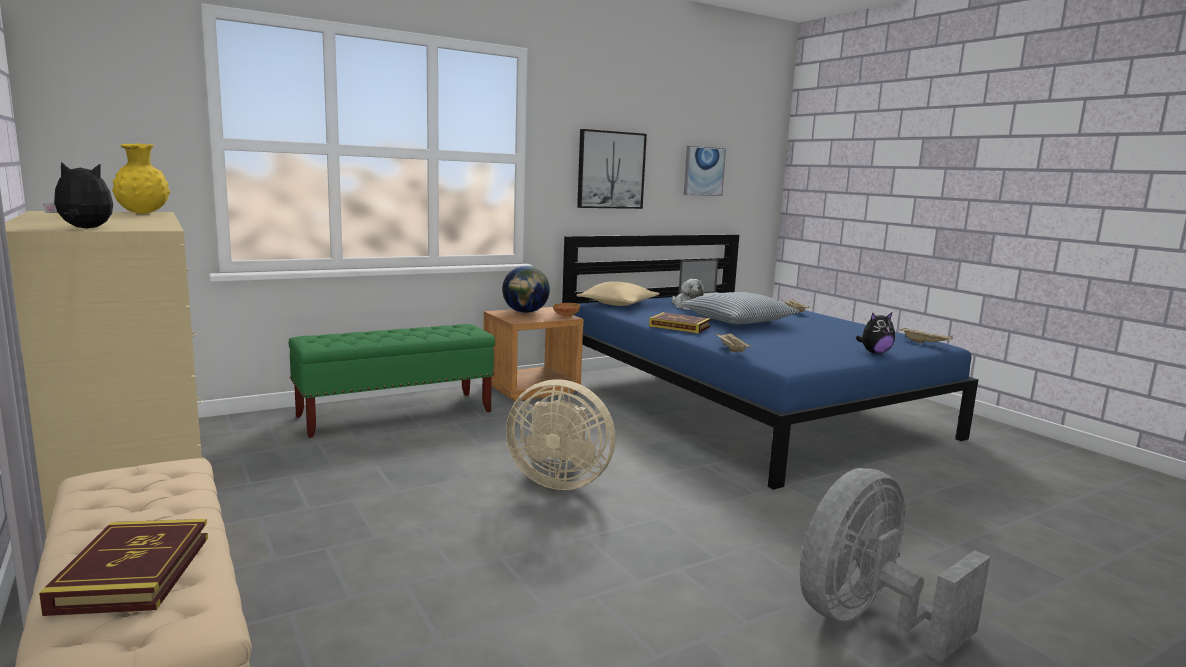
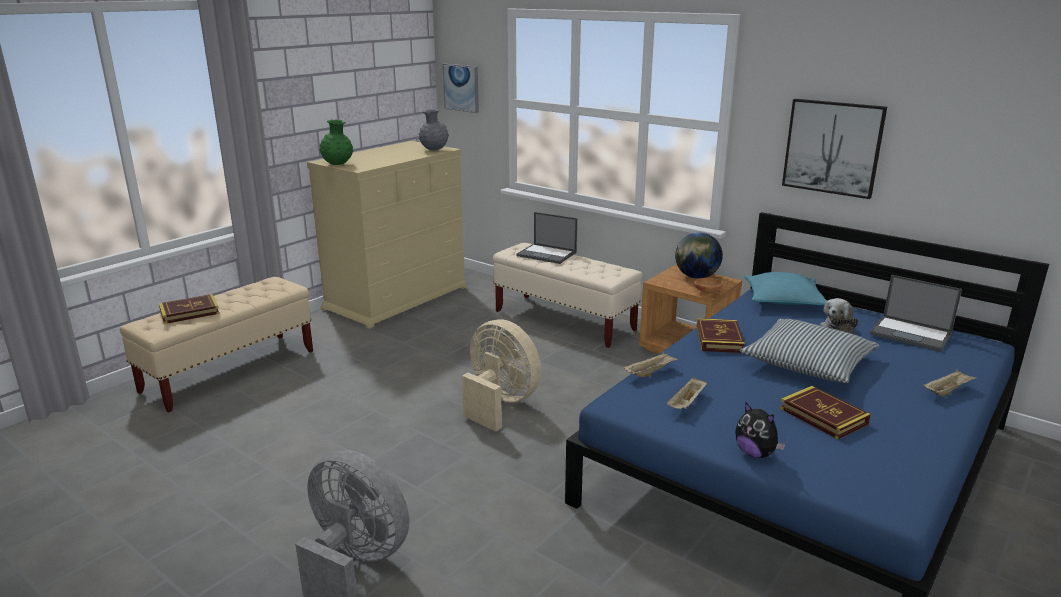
camera: 70 degrees right, 10 degrees up
(84, 228) = (338, 164): plush toy -> green vase
(143, 213) = (434, 150): yellow vase -> grey vase
(361, 335) = (547, 254): none -> laptop
(396, 414) = (564, 321): green bench -> beige bench
(559, 481) = (499, 403): beige fan -> beige fan turned 135 degrees clockwise
(618, 304) = (783, 300): beige pillow -> turquoise pillow
(703, 171) = (994, 163): picture -> picture (461, 88)
(821, 333) = (823, 416): none -> book
(925, 343) = (886, 495): beige tray -> beige tray (687, 404)

